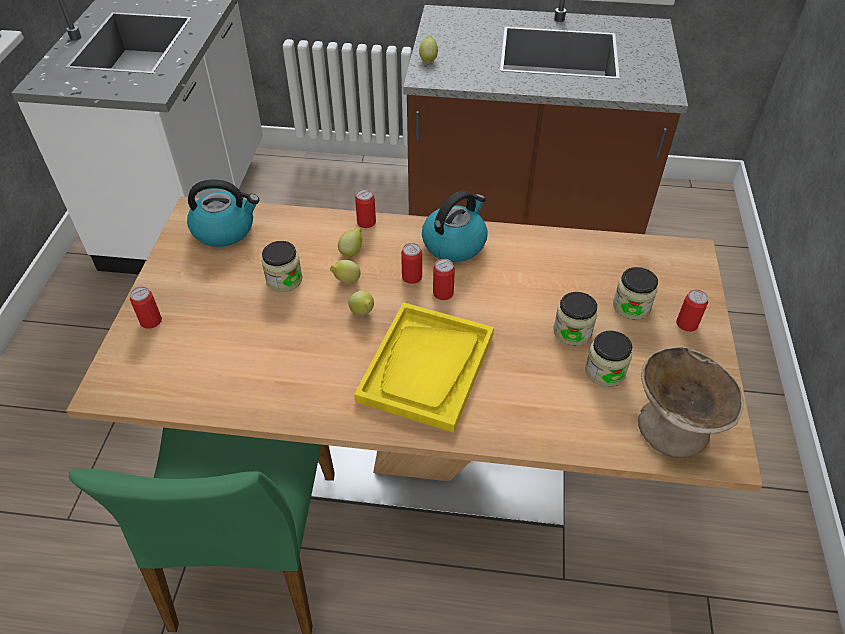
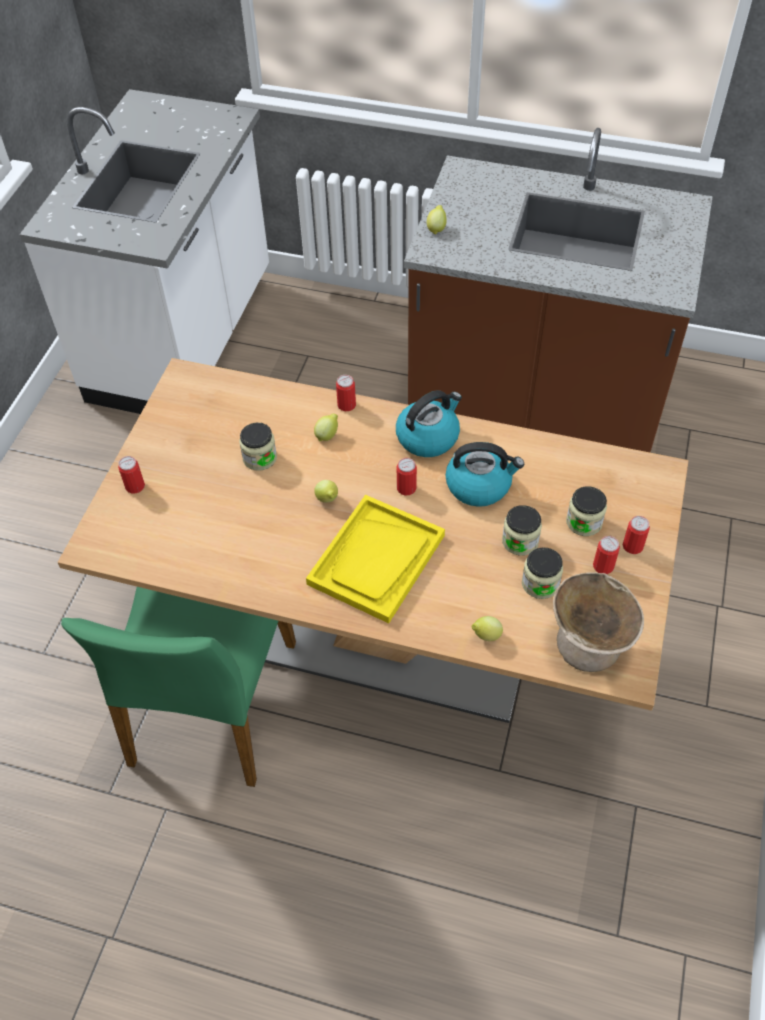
camera: 10 degrees right, 5 degrees up
(225, 229) = (210, 399): kettle -> kettle (479, 485)
(346, 281) = (317, 465): lemon -> lemon (486, 636)
(412, 277) = (380, 468): can -> can (603, 566)

